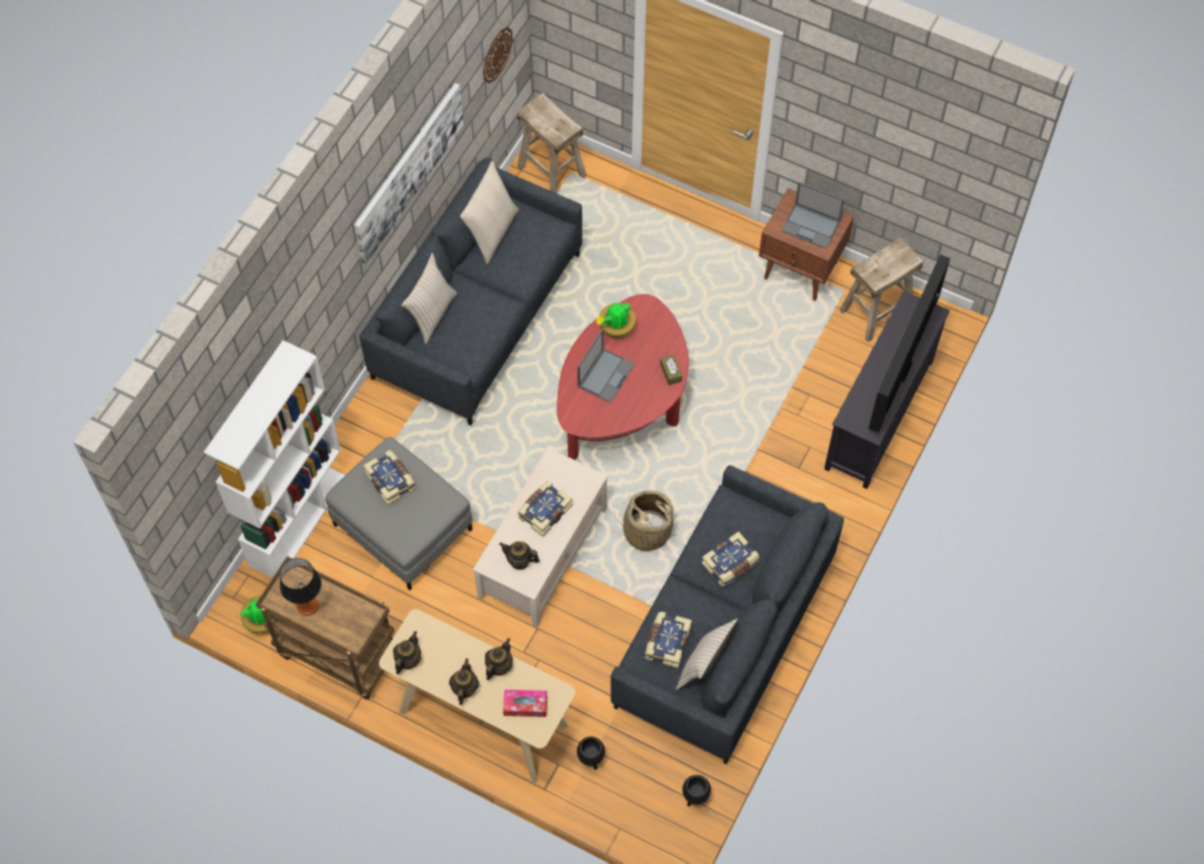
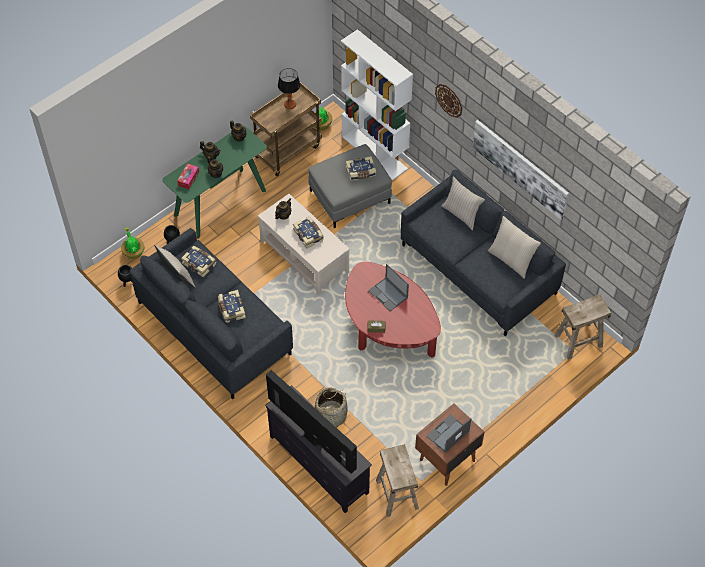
camera: 110 degrees right, 5 degrees down
(482, 719) = (220, 202): beige console table -> green console table
(496, 54) = (604, 242): wall clock -> wall clock (449, 100)
(615, 329) = (419, 309): potted plant -> potted plant (133, 252)
(647, 531) = (295, 311): basket -> basket (332, 414)

